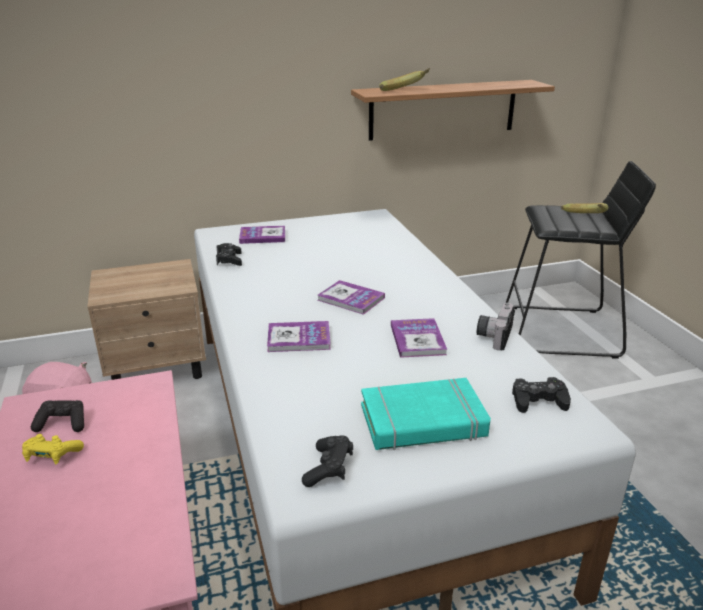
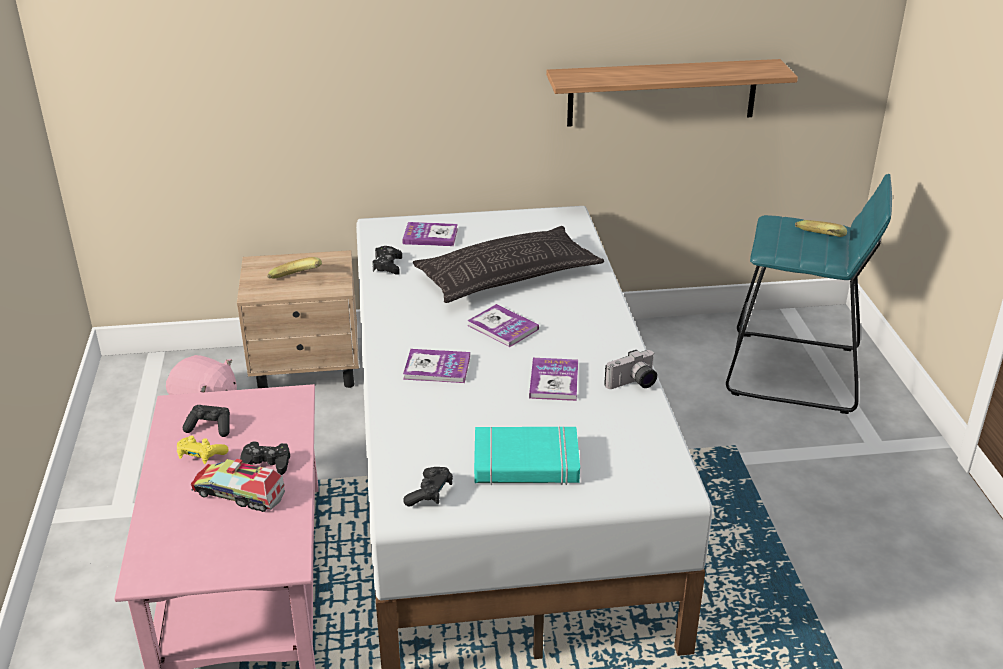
camera: 10 degrees right, 5 degrees up
(98, 494) = (239, 493): none -> toy truck
(340, 259) = (508, 275): none -> pillow
(405, 91) = (607, 79): banana -> banana (298, 281)
(493, 335) = (633, 384): camera -> camera turned 150 degrees counterclockwise
(538, 401) = (642, 456): black game controller -> black game controller (266, 463)
(561, 331) = (793, 372): black stool -> turquoise stool

